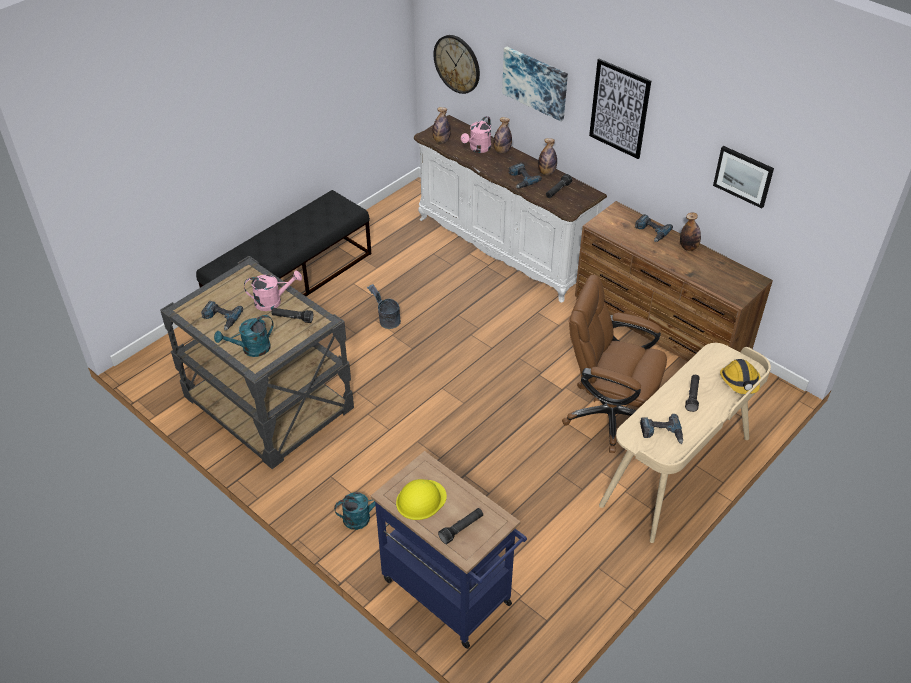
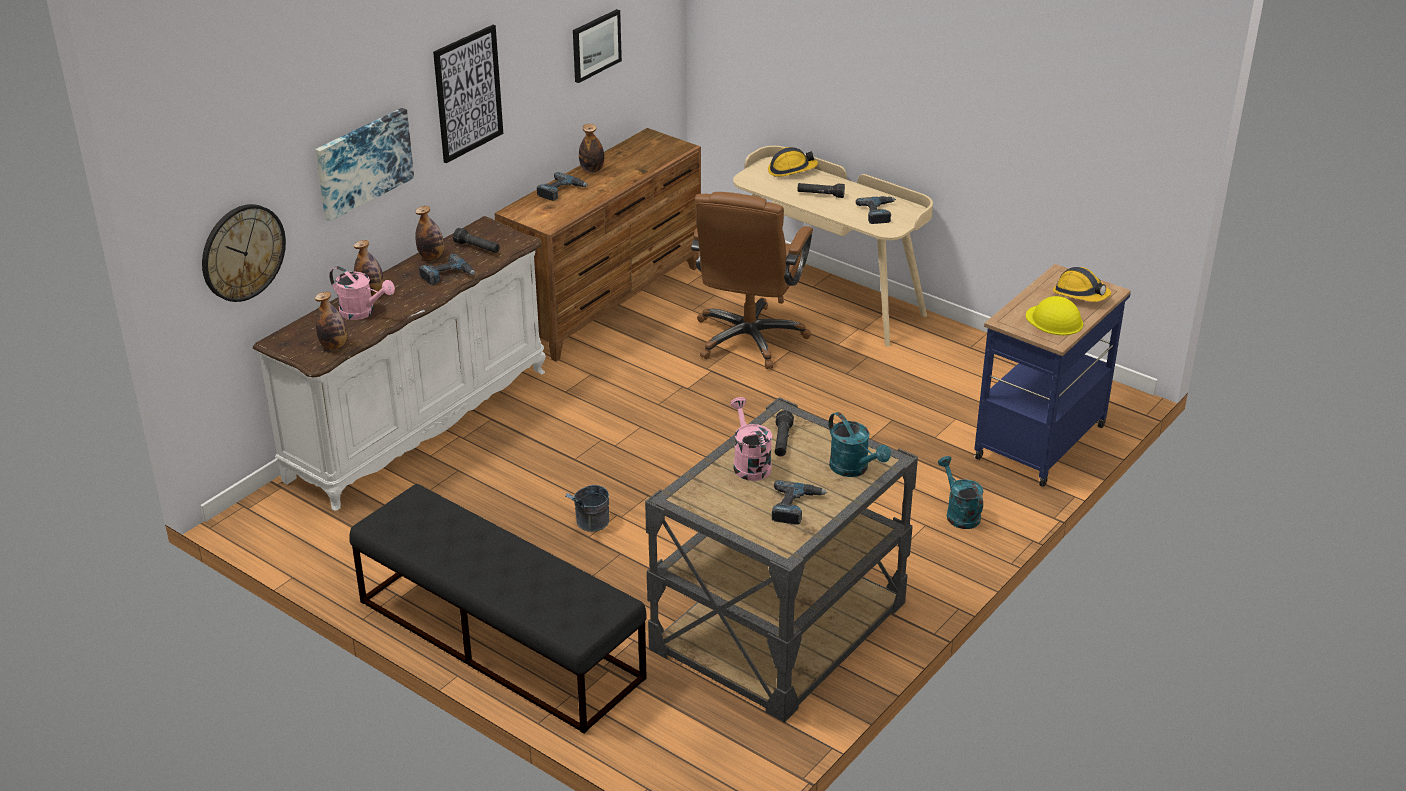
camera: 95 degrees left, 10 degrees down
(461, 529) = (1080, 294): black flashlight -> hard hat

